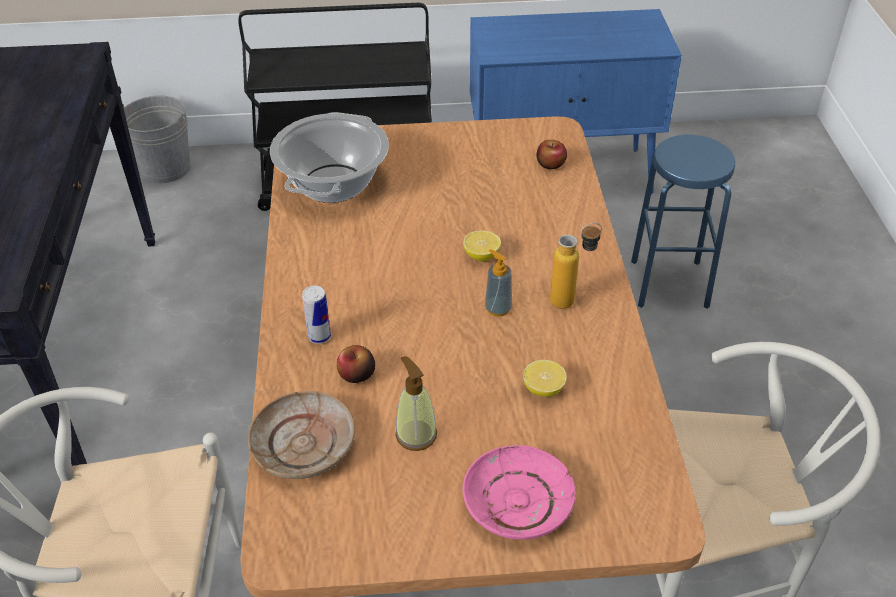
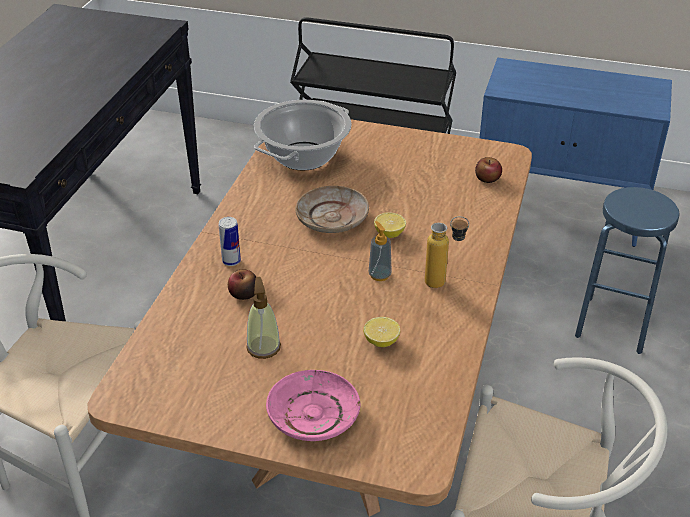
camera: 20 degrees right, 5 degrees down
(166, 168) = (233, 139): grey bucket -> none
(304, 444) = (178, 331): beige plate -> beige plate (332, 218)

